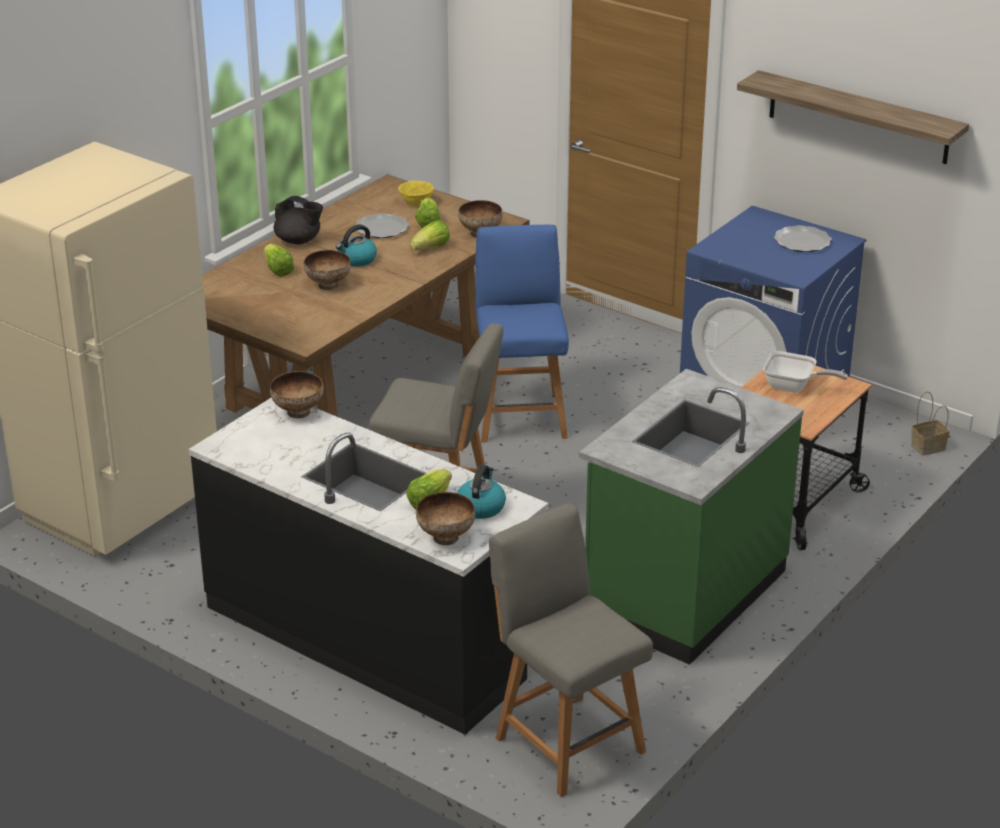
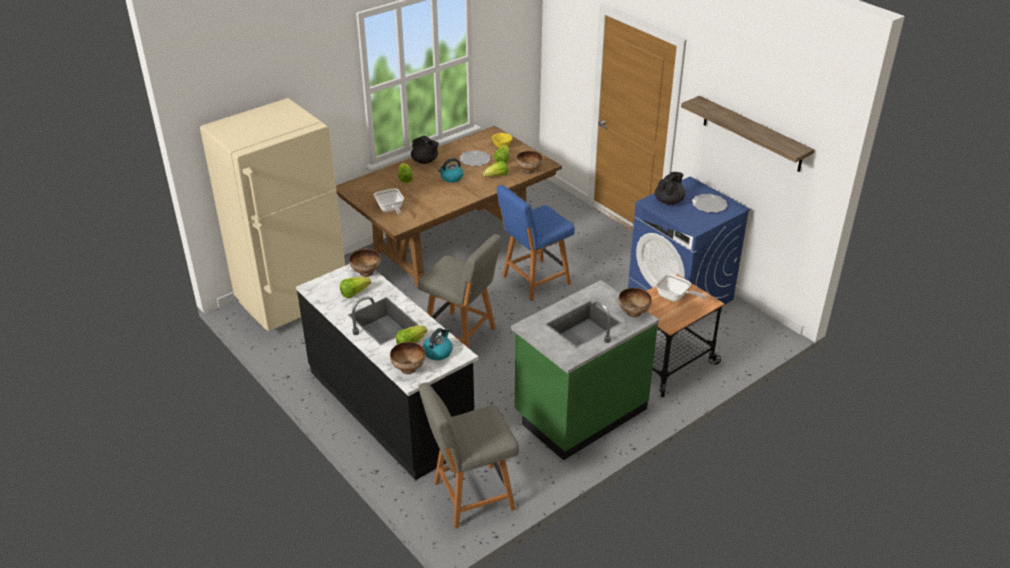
camera: 15 degrees right, 5 degrees up
(278, 319) = (390, 209): none -> frying pan
(295, 444) = (354, 293): none -> lettuce
(327, 285) = (427, 192): bowl -> bowl (633, 313)
(520, 415) = (534, 281): blue chair -> blue chair turned 135 degrees counterclockwise
(566, 742) = (470, 496): grey chair -> grey chair turned 90 degrees counterclockwise
(738, 244) = (669, 201): none -> black teapot
(928, 446) = (770, 341): basket -> none

